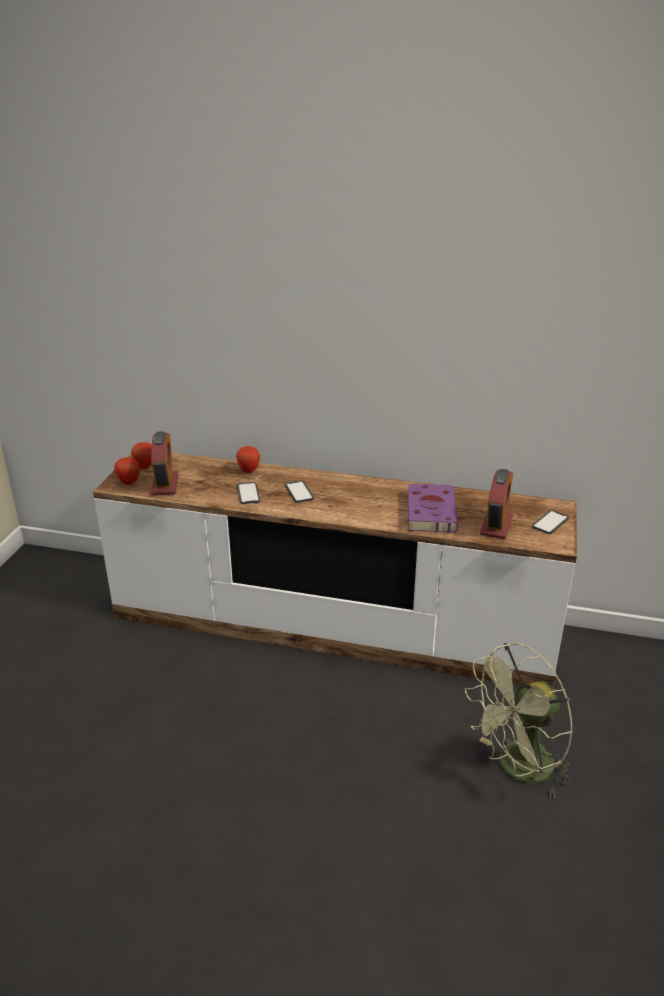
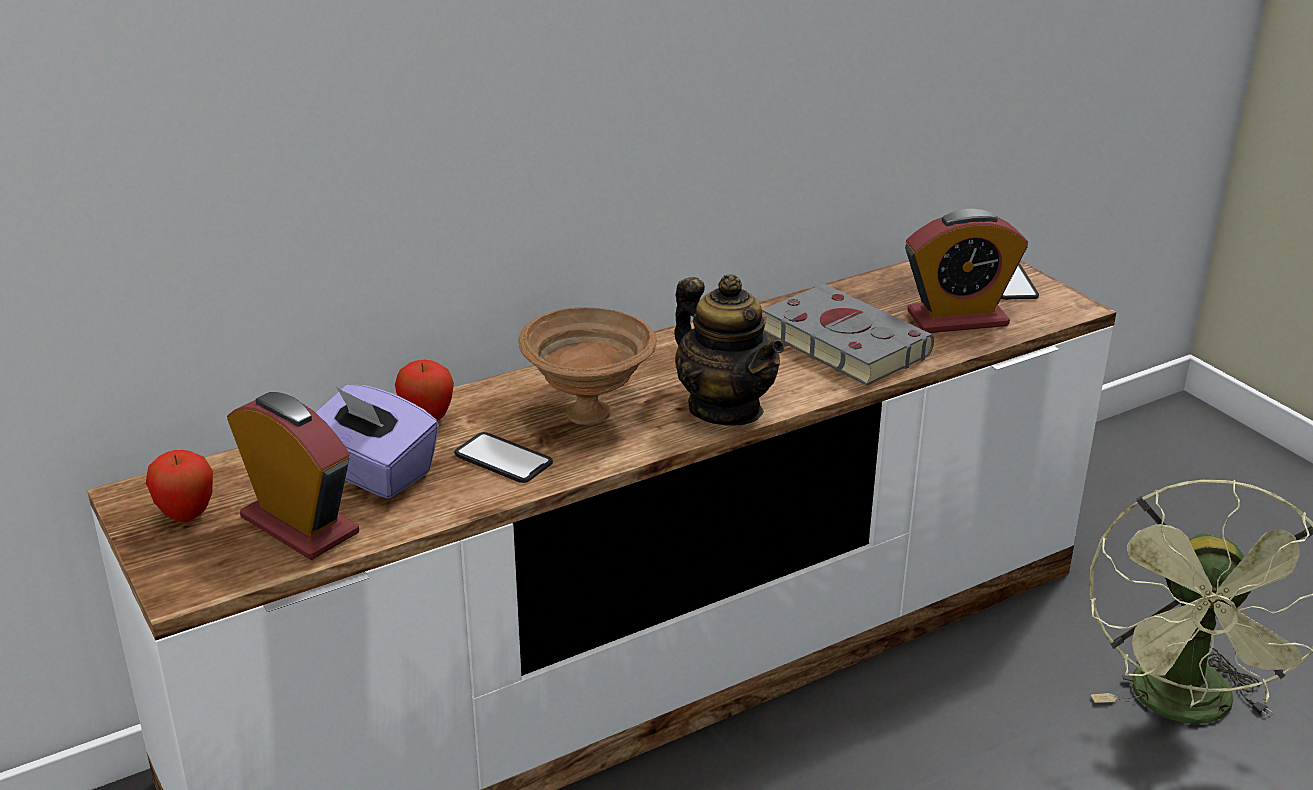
camera: 45 degrees left, 0 degrees up
(129, 482) = (209, 563): apple -> none
(207, 479) = (372, 472): none -> purple tissue box
(299, 492) = (588, 412): phone -> brown bowl
(344, 513) = (725, 408): none -> teapot
(430, 511) = (840, 342): purple book -> grey book
(496, 525) = (957, 319): alarm clock -> alarm clock turned 105 degrees clockwise

